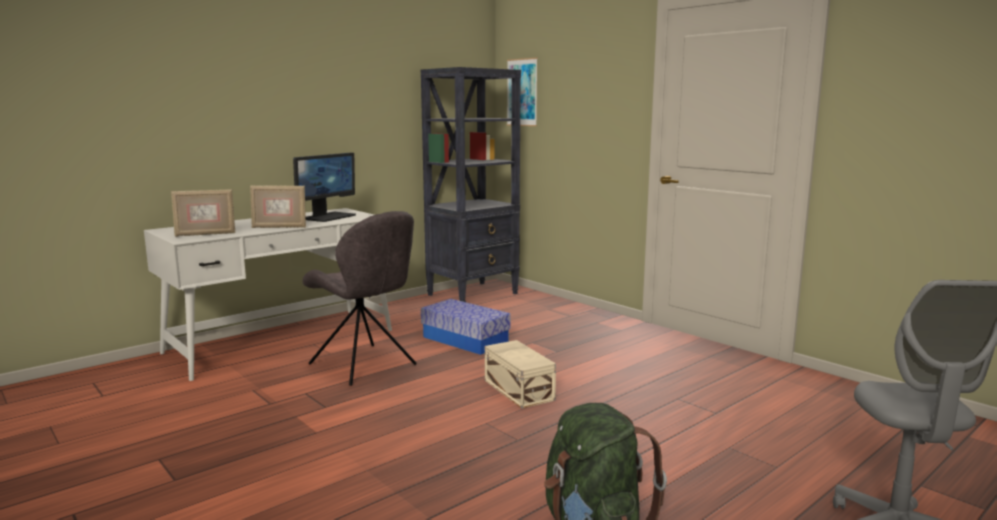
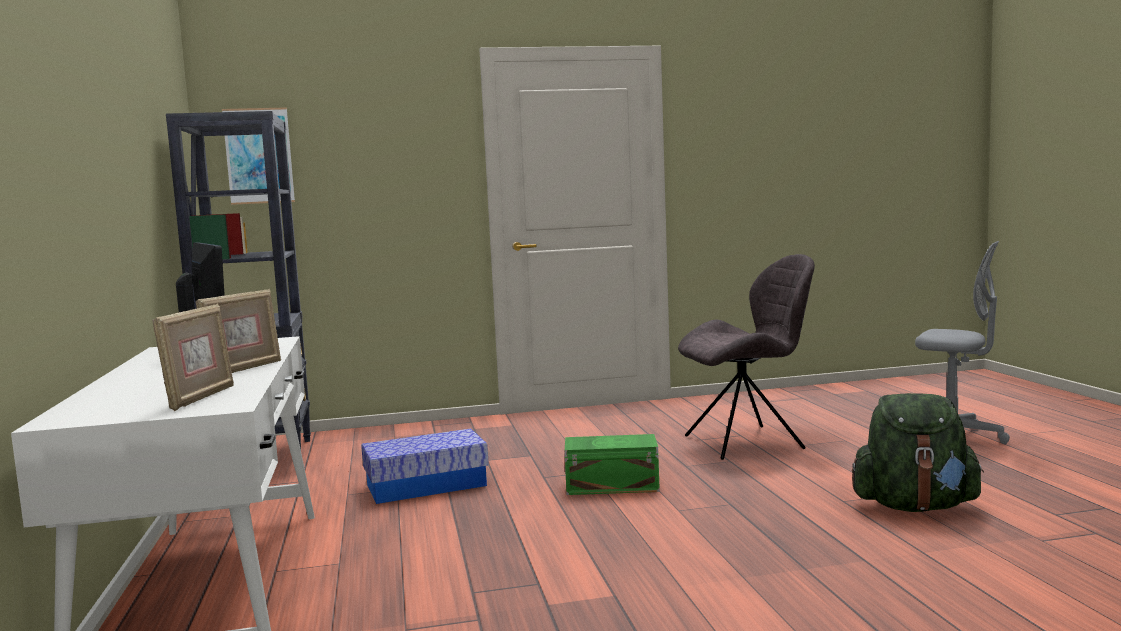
camera: 60 degrees left, 5 degrees down
(364, 365) = (425, 546): grey chair -> grey chair (748, 442)
(519, 389) = (610, 485): beige storage box -> green storage box

